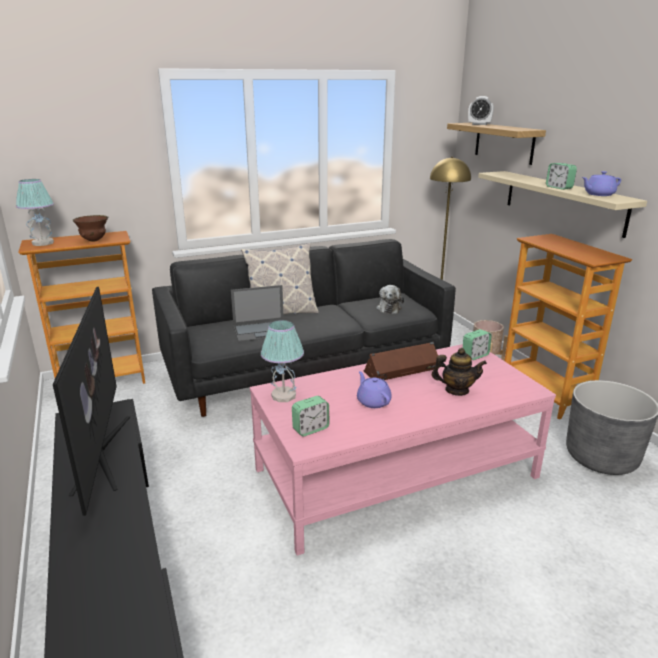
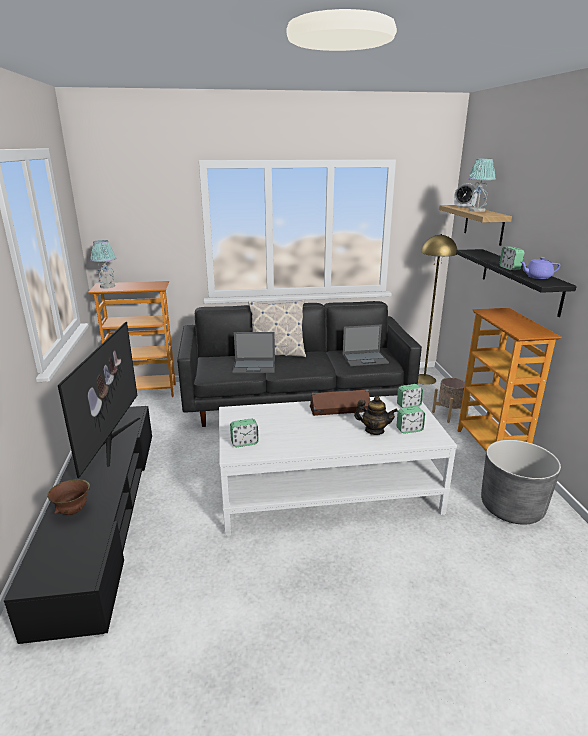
camera: 15 degrees right, 0 degrees up
(94, 240) = (142, 287): brown bowl -> brown bowl (73, 511)
(284, 395) = (239, 416): table lamp -> table lamp (477, 210)
(373, 401) = (303, 430): purple teapot -> none
(389, 308) = (365, 359): plush toy -> laptop
(396, 473) = (328, 491): pink coffee table -> white coffee table
(494, 384) = (409, 429): none -> alarm clock
(563, 201) = (519, 280): beige shelf -> black shelf

